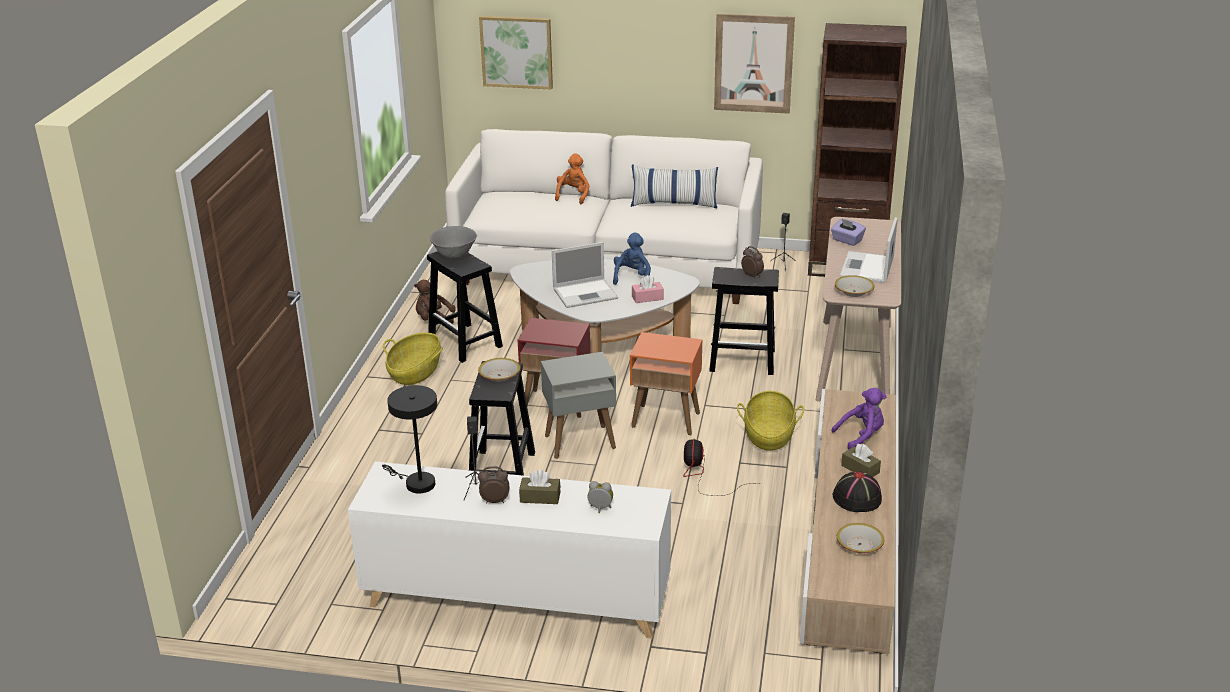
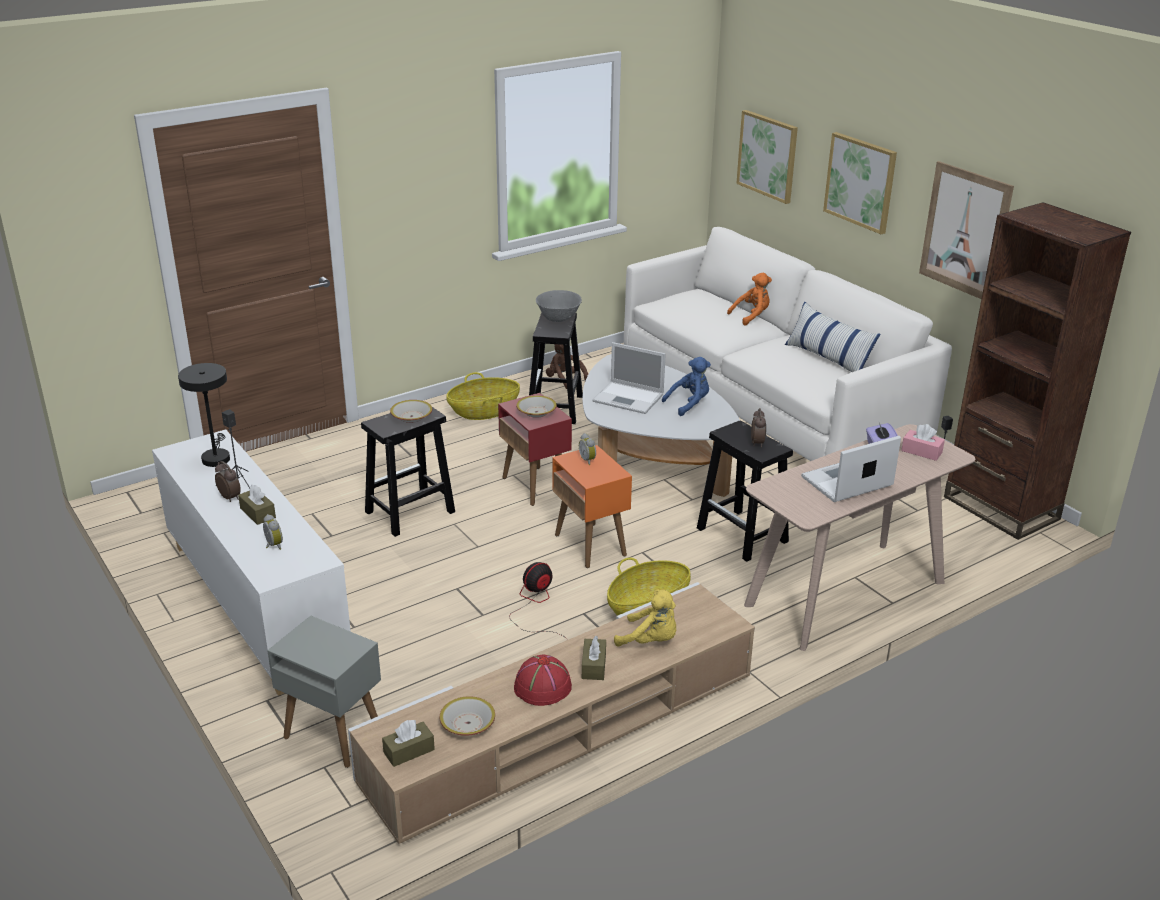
camera: 45 degrees right, 0 degrees up
(579, 442) = (497, 523): grey side table -> grey side table (332, 735)
(634, 50) = (860, 182): none -> picture
(647, 298) = (669, 425): pink tissue box -> pink tissue box (921, 451)
(657, 344) = (588, 460): none -> alarm clock
(854, 291) = (788, 495): bowl -> bowl (536, 412)
(857, 498) = (542, 687): black hat -> red hat
(859, 581) = (409, 751): none -> brown tissue box
(861, 436) = (650, 641): purple plush toy -> yellow plush toy

